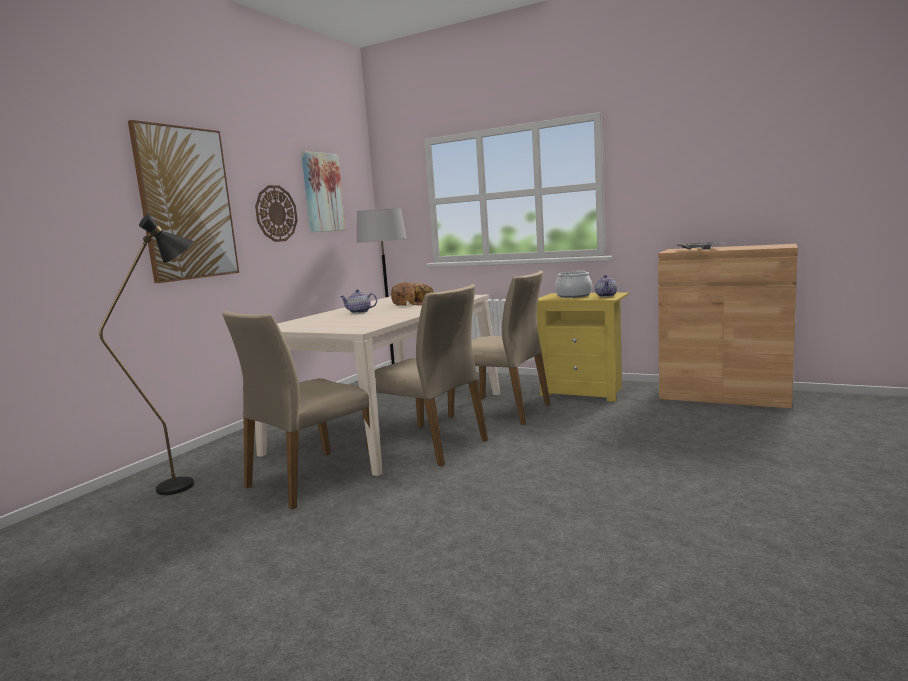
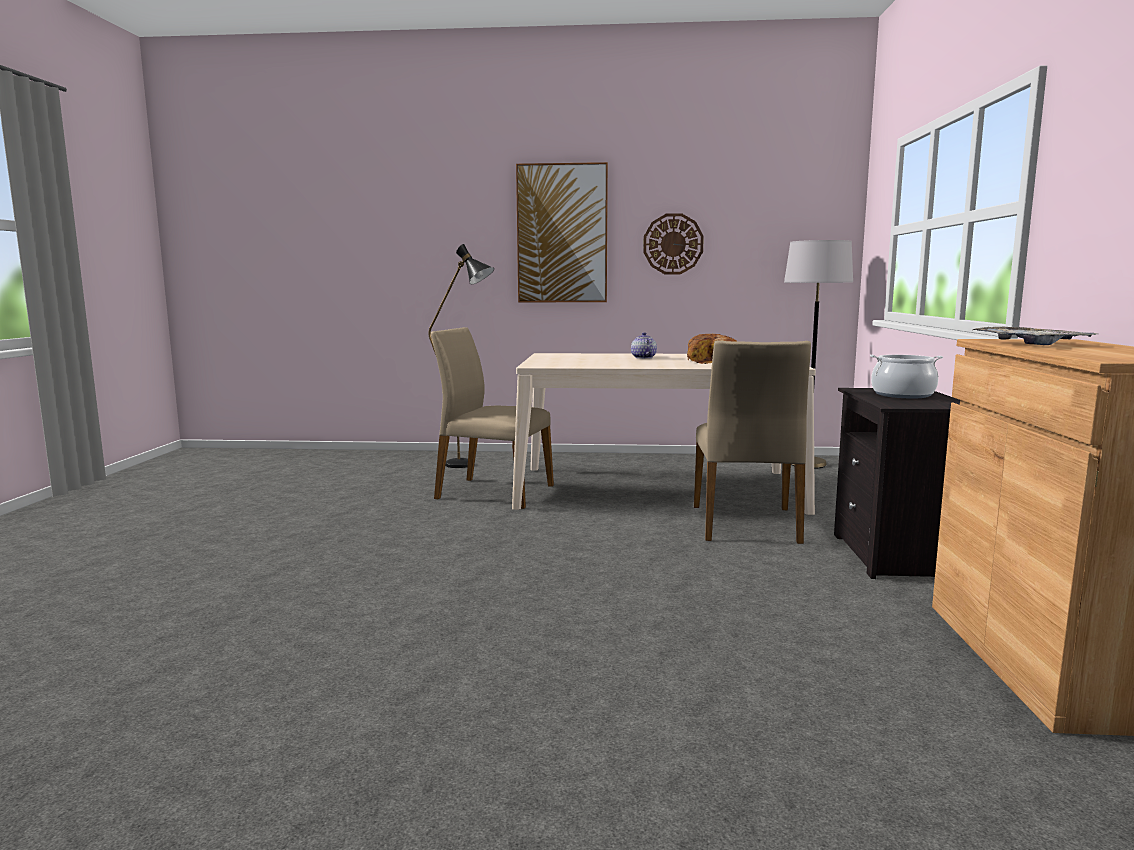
camera: 65 degrees right, 0 degrees up
(322, 192) = (755, 219): picture -> none
(430, 445) = (602, 513): beige chair -> none
(585, 391) = (894, 556): yellow nightstand -> black nightstand
(606, 296) = (919, 404): teapot -> none

